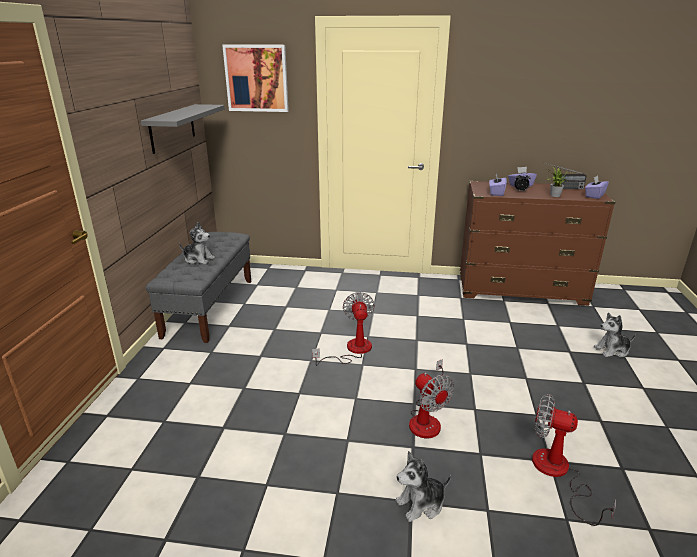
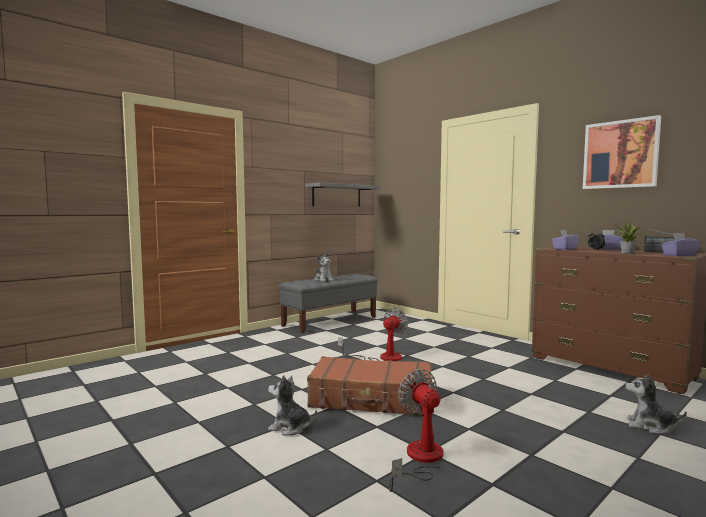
camera: 40 degrees right, 20 degrees down
(256, 78) = (405, 168): picture -> picture (620, 154)
(427, 419) = (371, 399): fan -> brown suitcase

